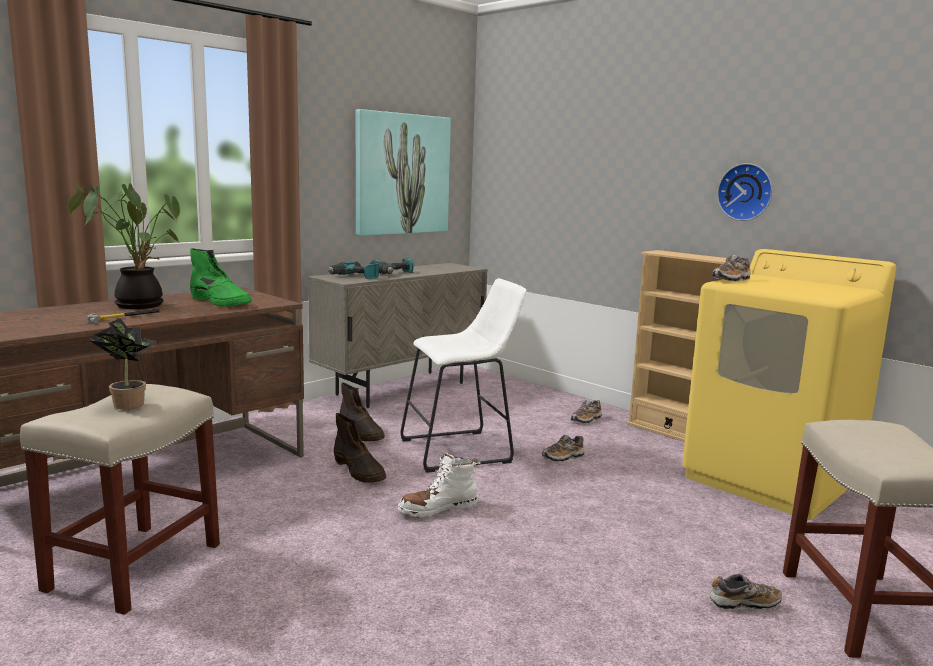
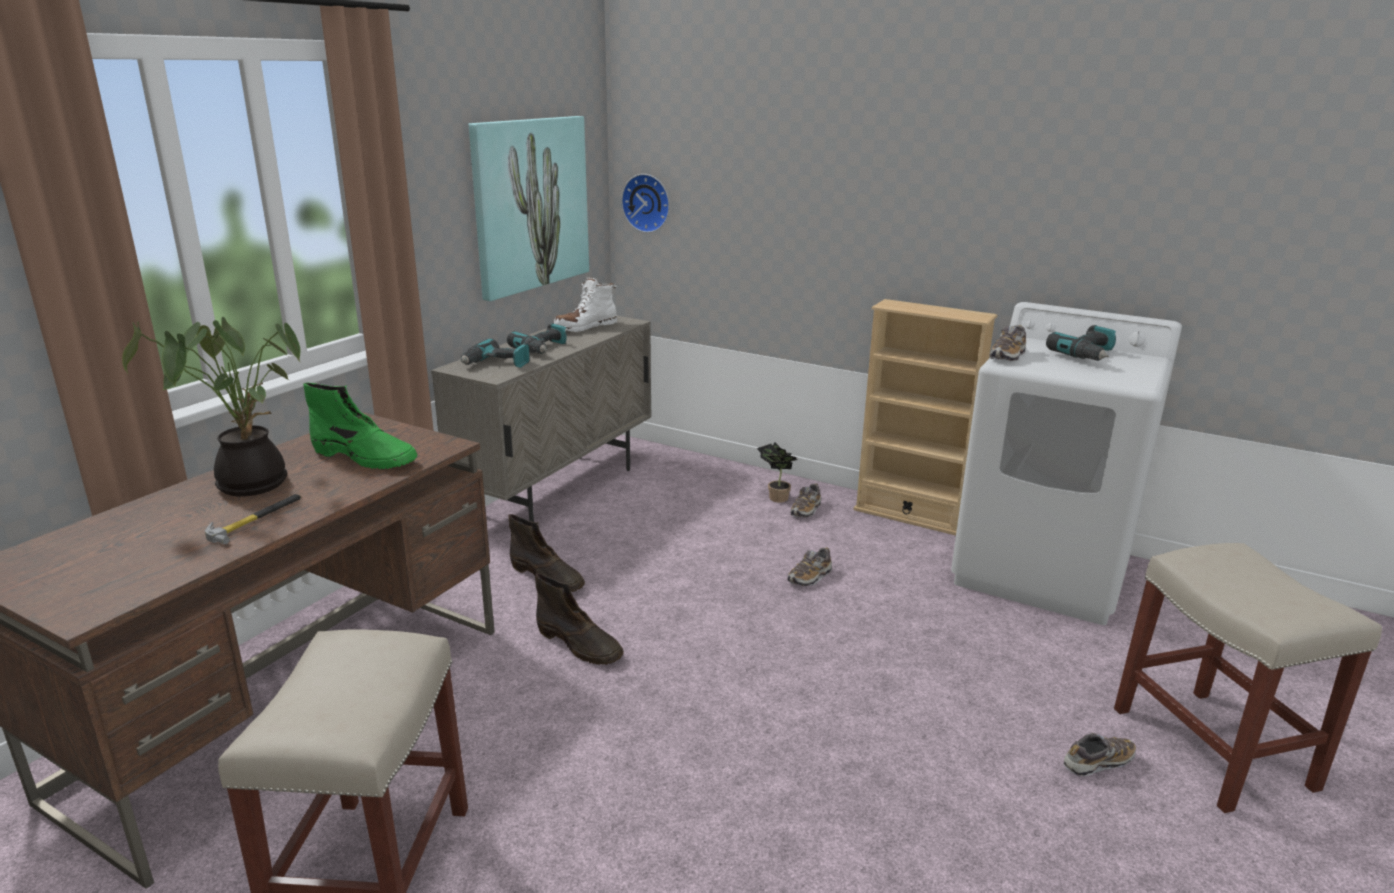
camera: 15 degrees left, 10 degrees up
(127, 403) = (347, 681): potted plant -> potted plant (775, 497)
(438, 508) = (708, 689): white boot -> white boot (585, 327)
(462, 450) = (687, 586): white stool -> none
(746, 192) = (998, 230): wall clock -> wall clock (647, 203)
(771, 479) = (1042, 571): yellow washing machine -> white washing machine
(803, 283) = (1088, 355): none -> power drill

